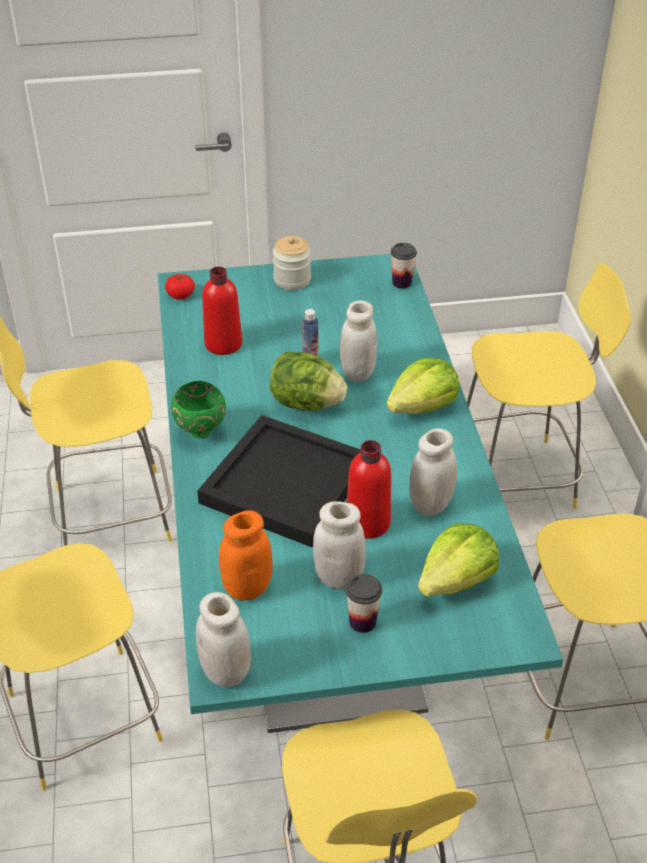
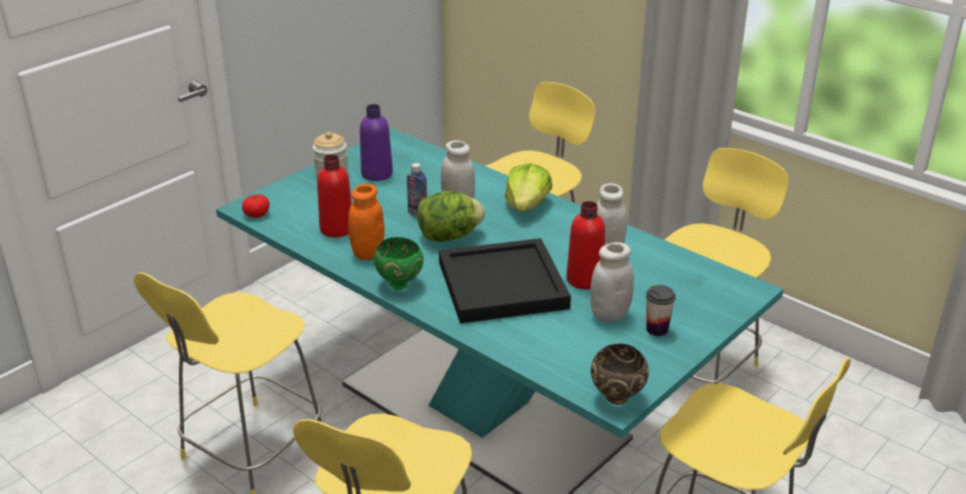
camera: 40 degrees left, 10 degrees down
(226, 672) = (617, 399): white jar -> brown bowl
(247, 588) = (563, 350): orange jar -> orange jar (368, 253)
(330, 299) = (377, 174): none -> purple bottle
(401, 283) = (413, 146): cup -> none
(456, 580) = (677, 281): lettuce -> none

